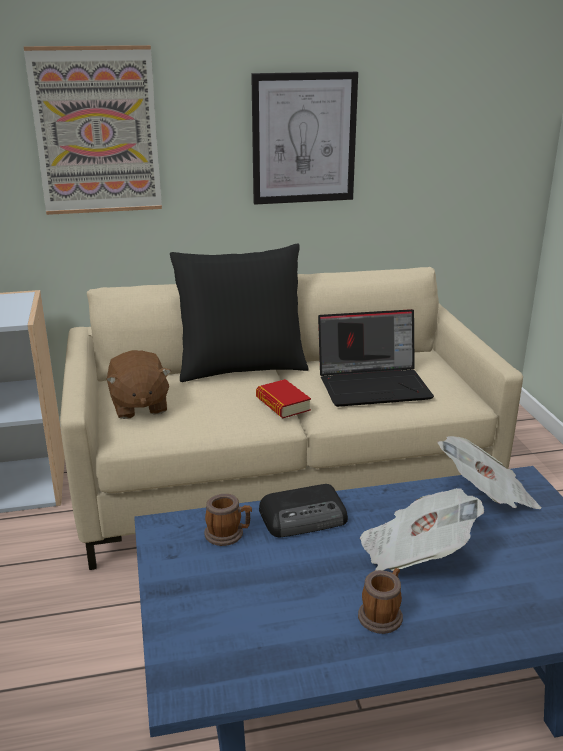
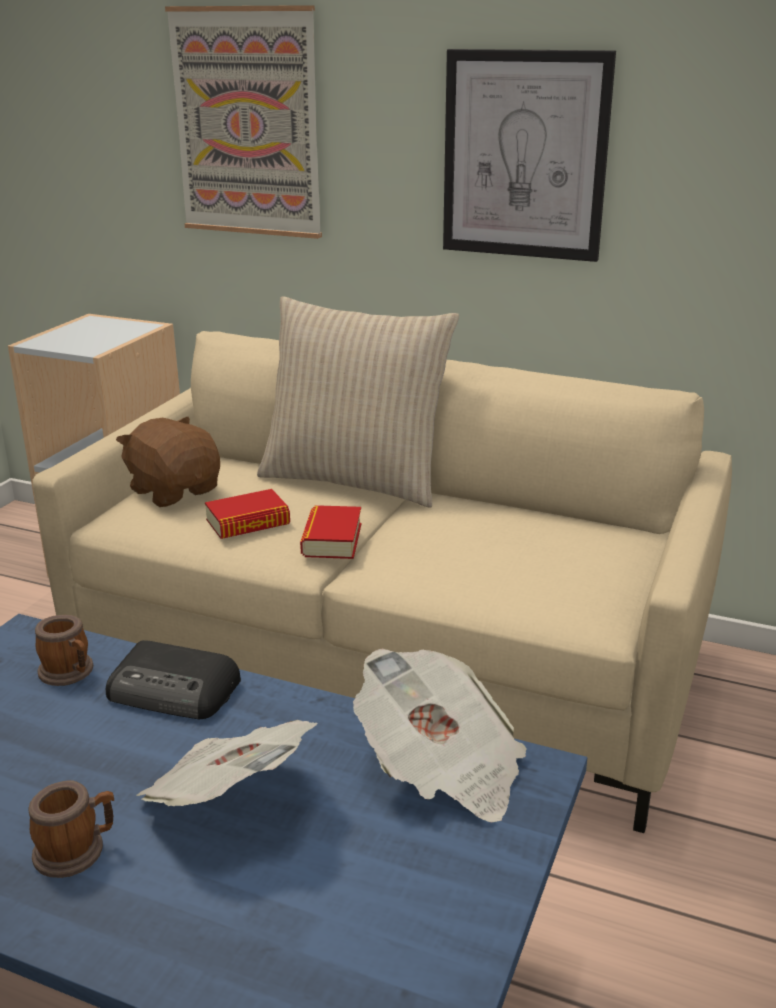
camera: 35 degrees right, 0 degrees up
(139, 406) = (175, 490): brown plush toy -> brown plush toy turned 120 degrees clockwise
(218, 410) = (248, 522): none -> book
(241, 367) = (355, 480): black pillow -> beige pillow
(374, 385) = (488, 553): laptop -> none

